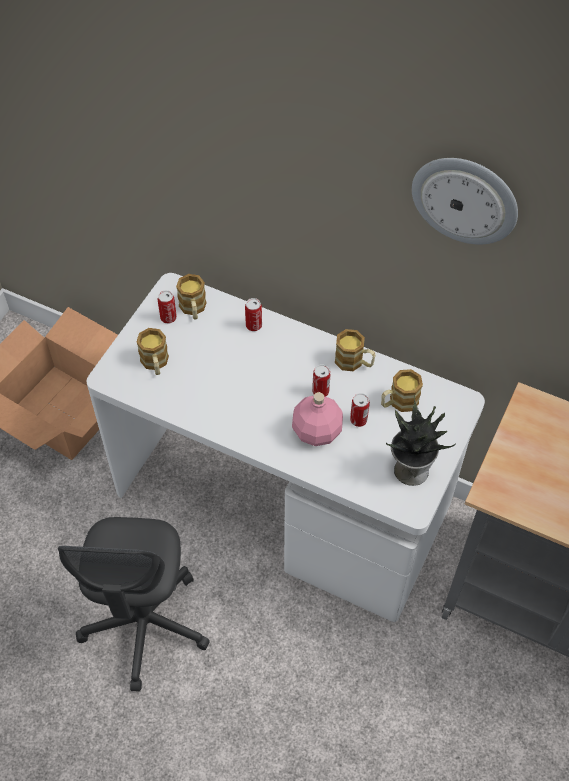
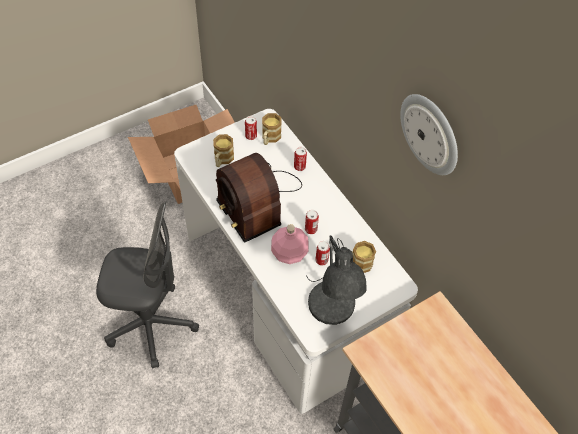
camera: 30 degrees right, 0 degrees up
(145, 625) = (151, 325): grey office chair -> grey office chair turned 120 degrees counterclockwise
(232, 390) = (256, 200): none -> radio
(354, 362) = (346, 222): mug -> none
(410, 469) = (331, 309): potted plant -> grey table lamp

